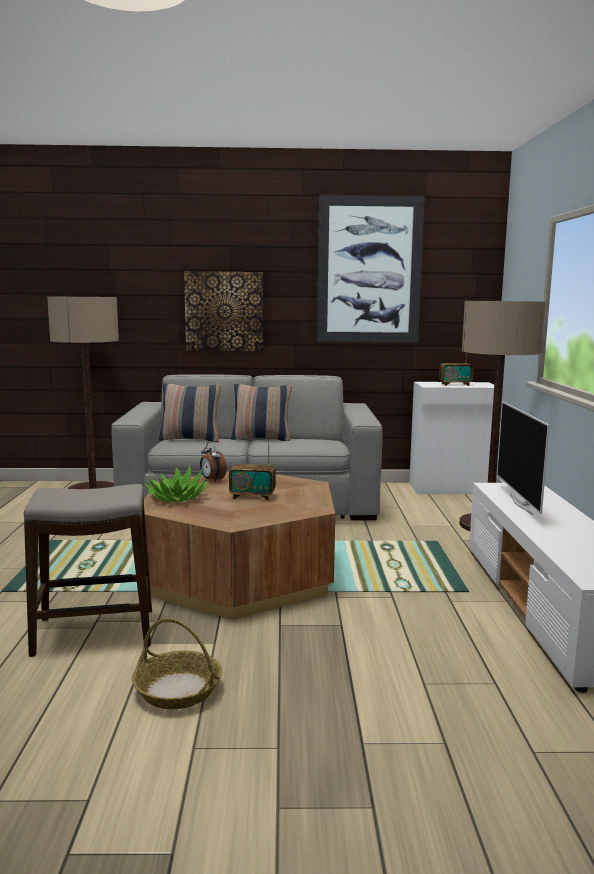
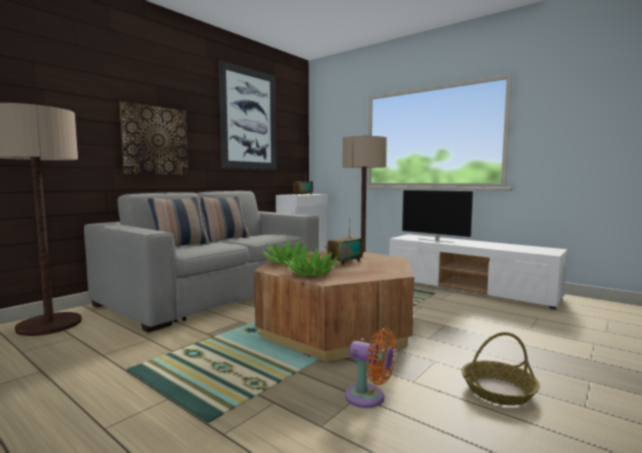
camera: 50 degrees left, 5 degrees down
(94, 632) = (369, 397): stool -> orange fan
(212, 480) = (286, 261): alarm clock -> potted plant

